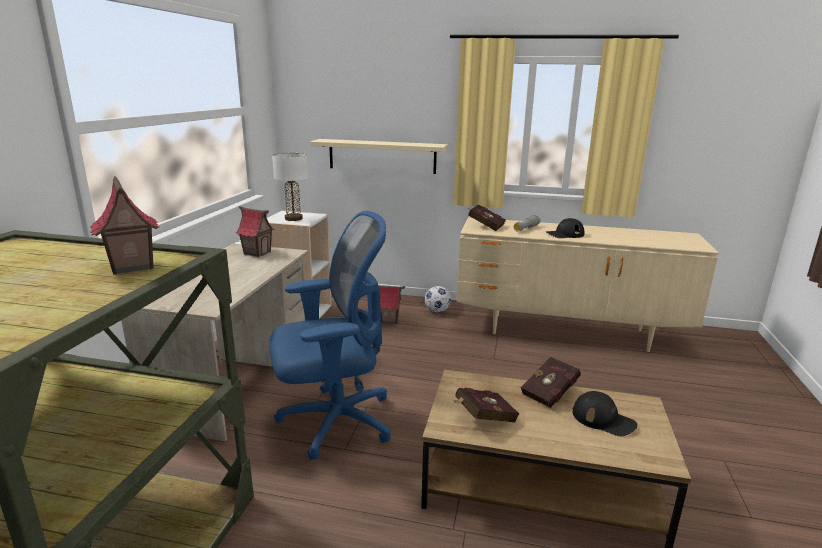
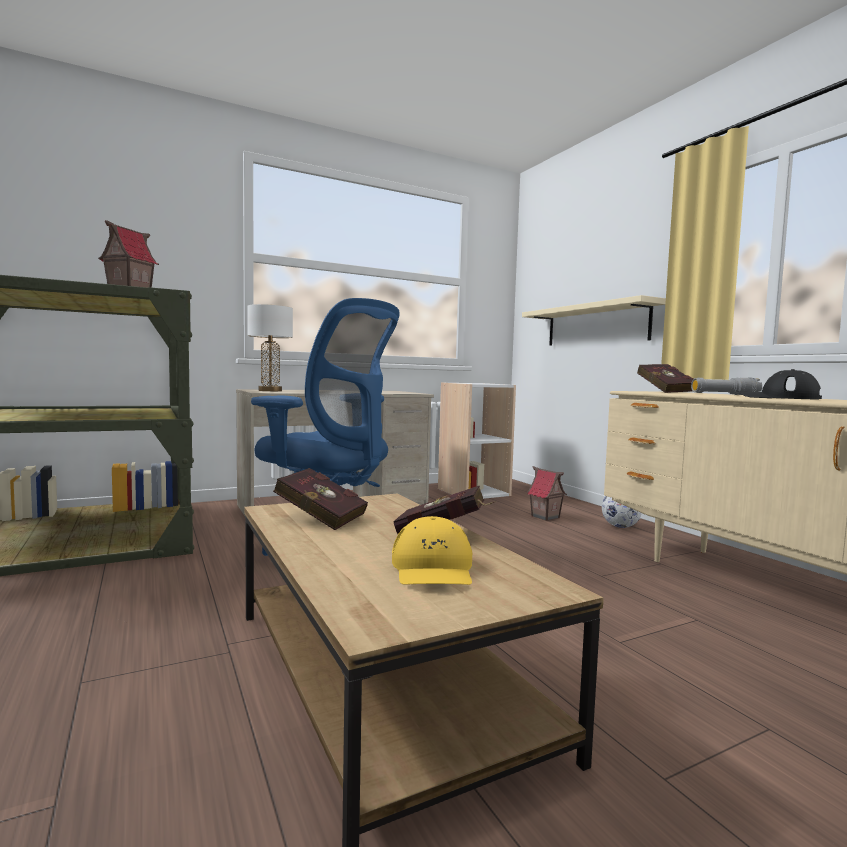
camera: 50 degrees right, 15 degrees down
(257, 253) = (393, 391): toy house -> none
(293, 218) = (474, 383): table lamp -> table lamp (270, 391)
(603, 419) = (433, 568): black cap -> yellow cap

